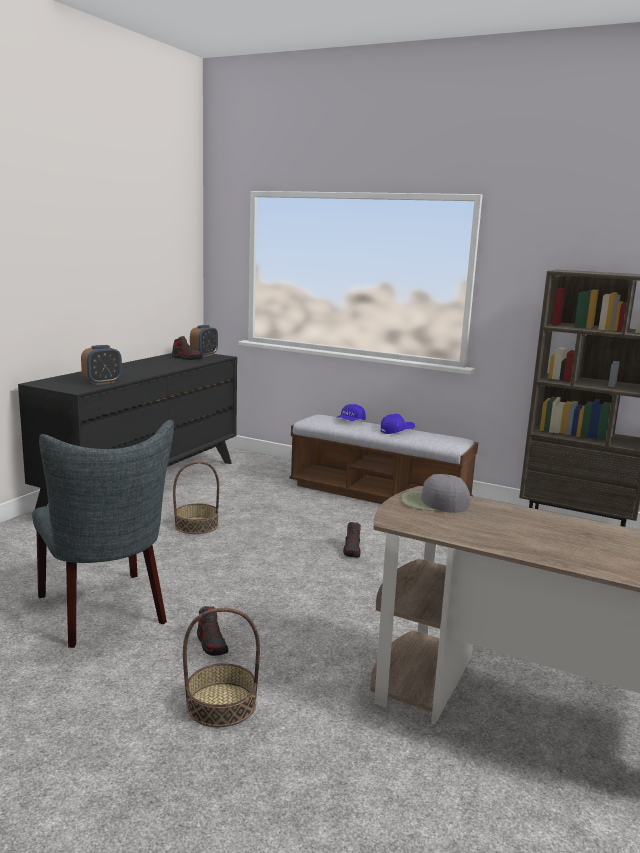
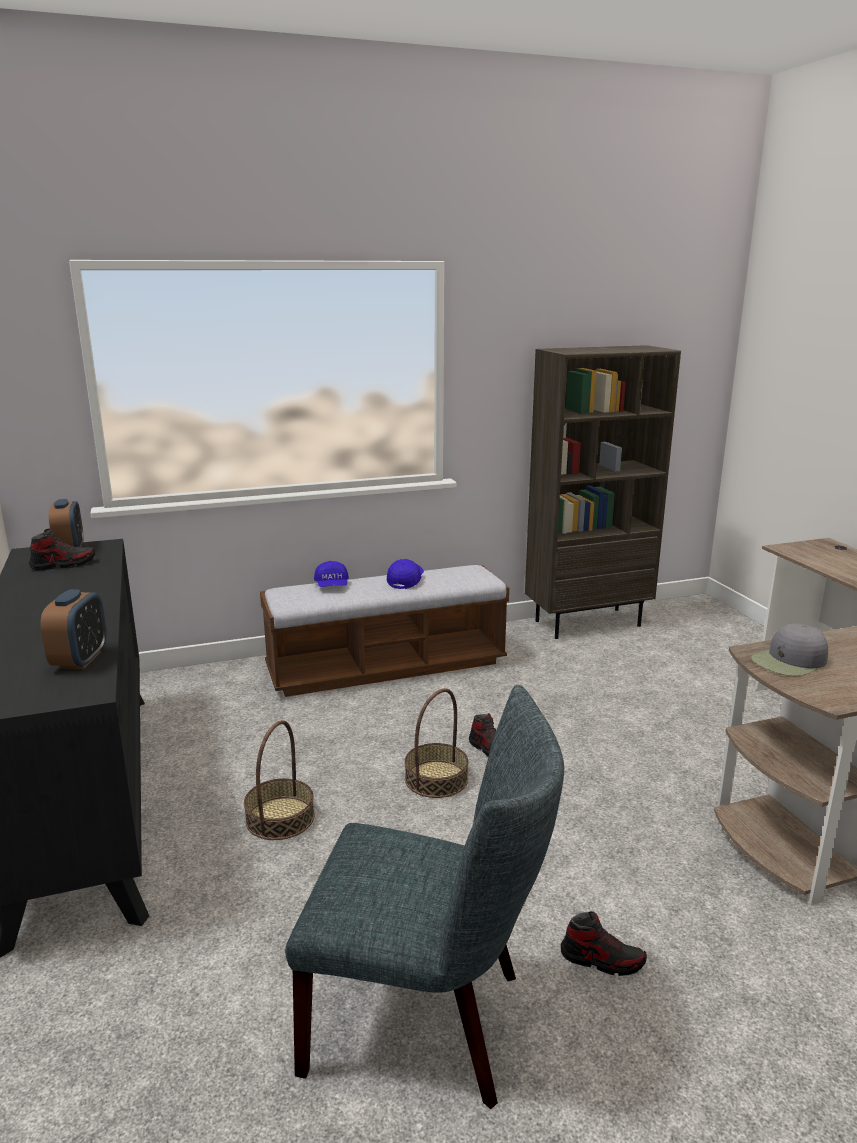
camera: 45 degrees left, 5 degrees up
(221, 704) = (744, 1020): basket -> basket (436, 779)

